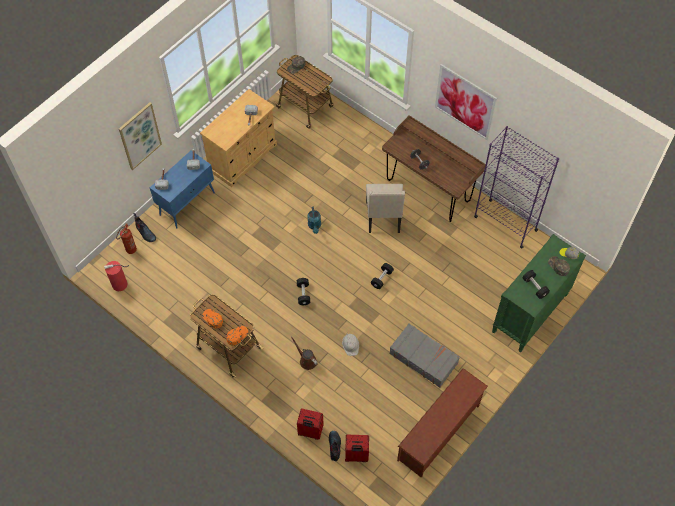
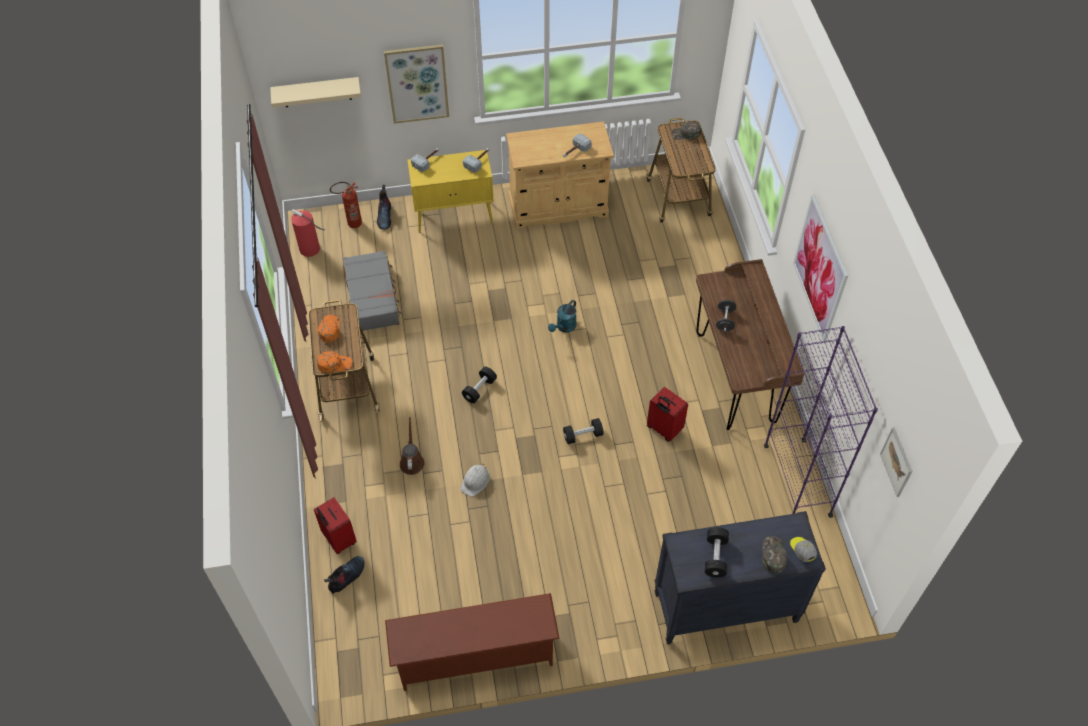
camera: 40 degrees right, 5 degrees down
(85, 181) = (316, 92): none -> beige shelf
(187, 203) = (454, 216): blue cabinet -> yellow cabinet
(356, 455) = (359, 605): red suitcase -> red suitcase (663, 429)
(384, 218) = (651, 372): beige chair -> none
(423, 358) = (542, 558): grey suitcase -> grey suitcase (372, 297)
(530, 314) = (724, 608): green dresser -> black dresser
(586, 178) = (896, 462): none -> picture

